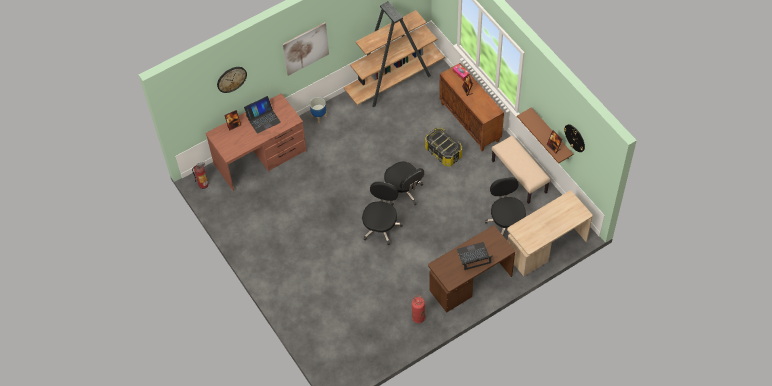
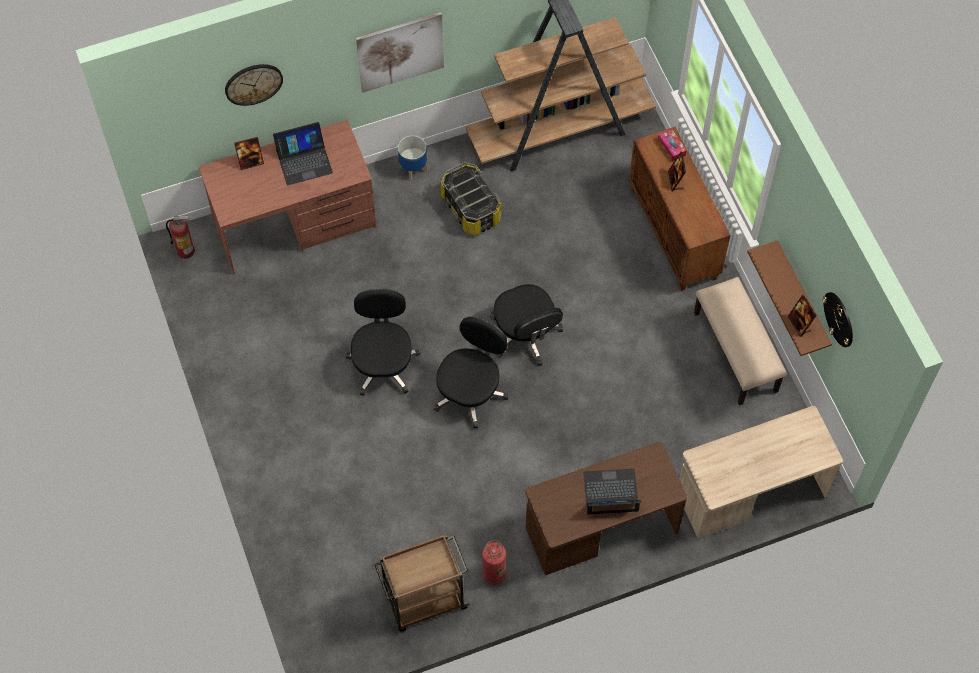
camera: 10 degrees right, 5 degrees up
(384, 340) = (424, 601): none -> brown cart
(443, 152) = (613, 279): storage box -> storage box (471, 208)
(506, 222) = (692, 431): black office chair -> black office chair (383, 364)

